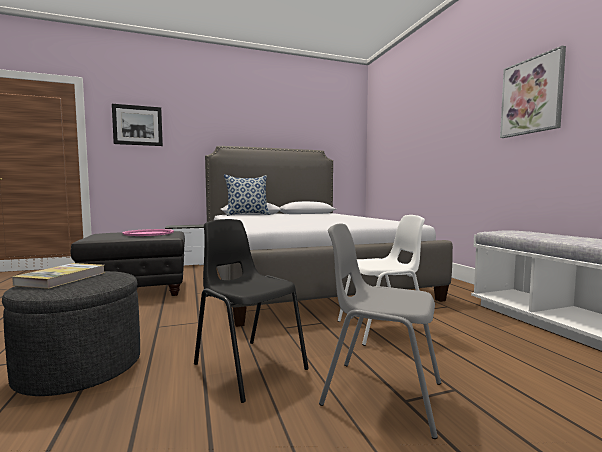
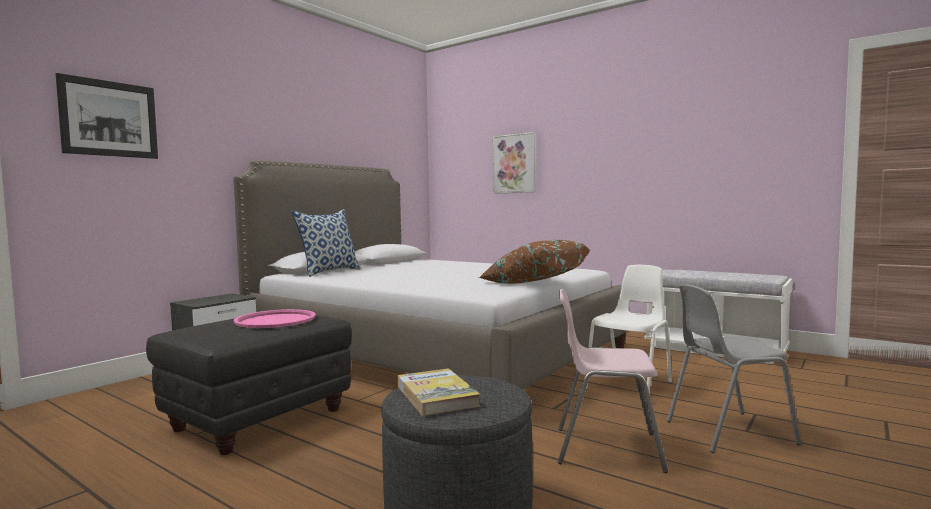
camera: 35 degrees left, 0 degrees up
(249, 366) = (606, 448): black chair -> pink chair
(320, 225) = (534, 283): none -> brown pillow
(531, 96) = (670, 140): picture -> picture (515, 163)

